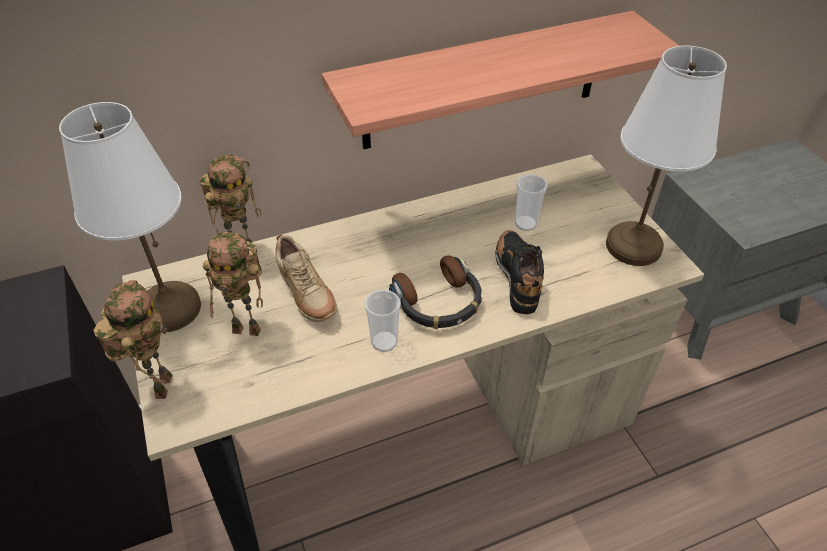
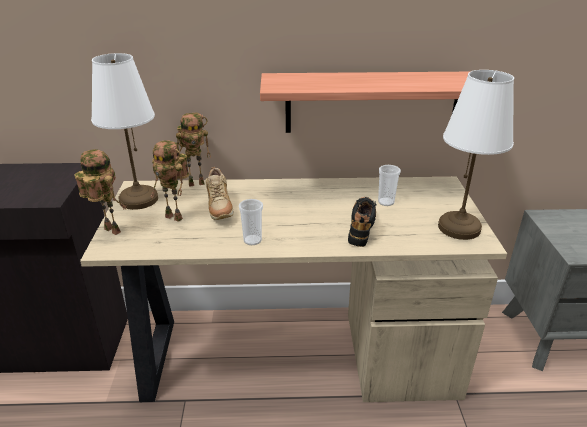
camera: 20 degrees right, 15 degrees down
(161, 384) = (109, 231): toy robot -> toy robot turned 75 degrees counterclockwise
(438, 302) = (300, 229): headphones -> none

